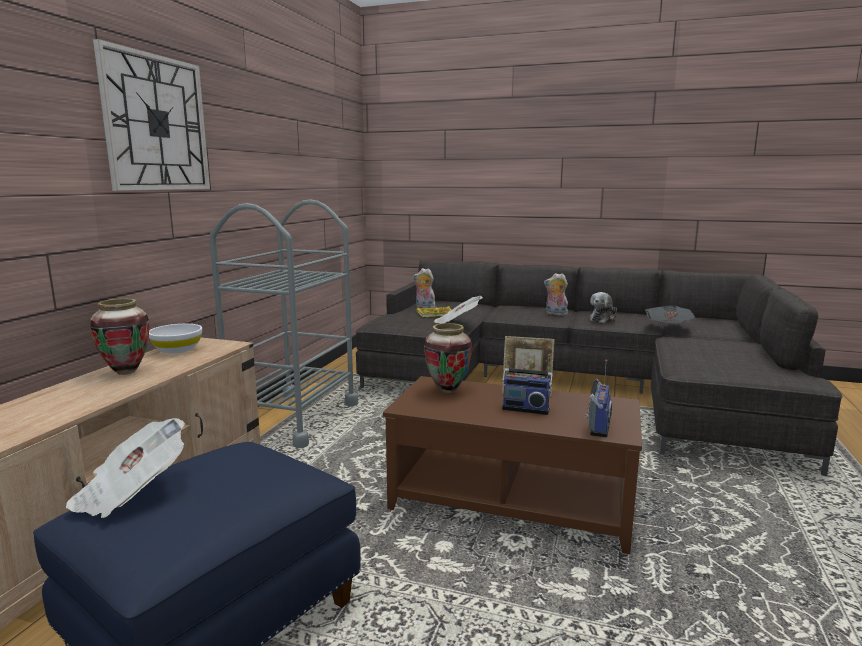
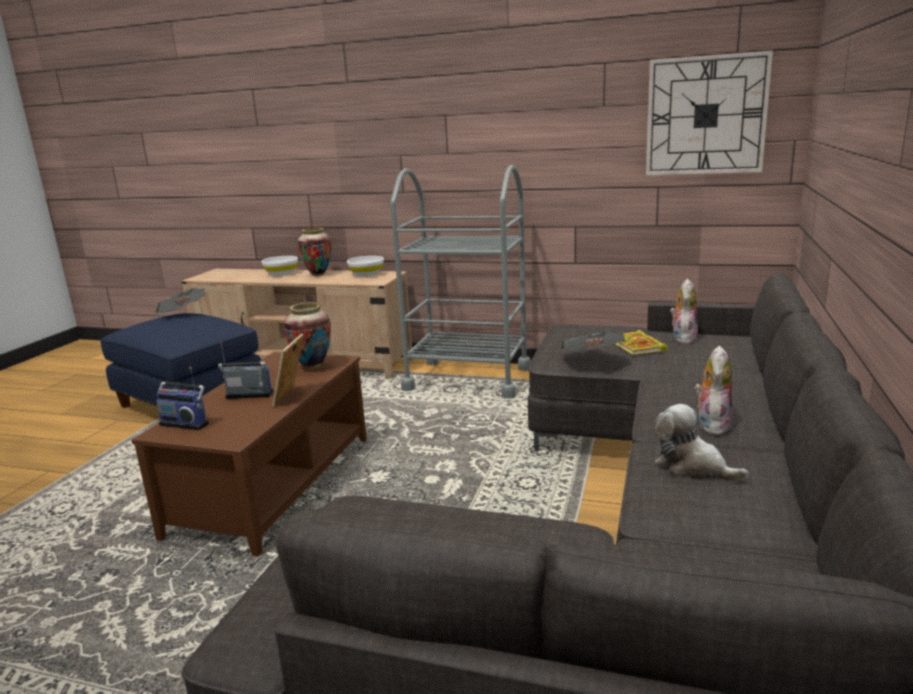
camera: 90 degrees right, 5 degrees up
(63, 394) = (281, 273): none -> white bowl
(156, 123) = (387, 102): wall clock -> wall clock (705, 115)
(526, 408) = (248, 396): radio -> radio turned 75 degrees clockwise
(668, 327) = (652, 538): newspaper -> none

